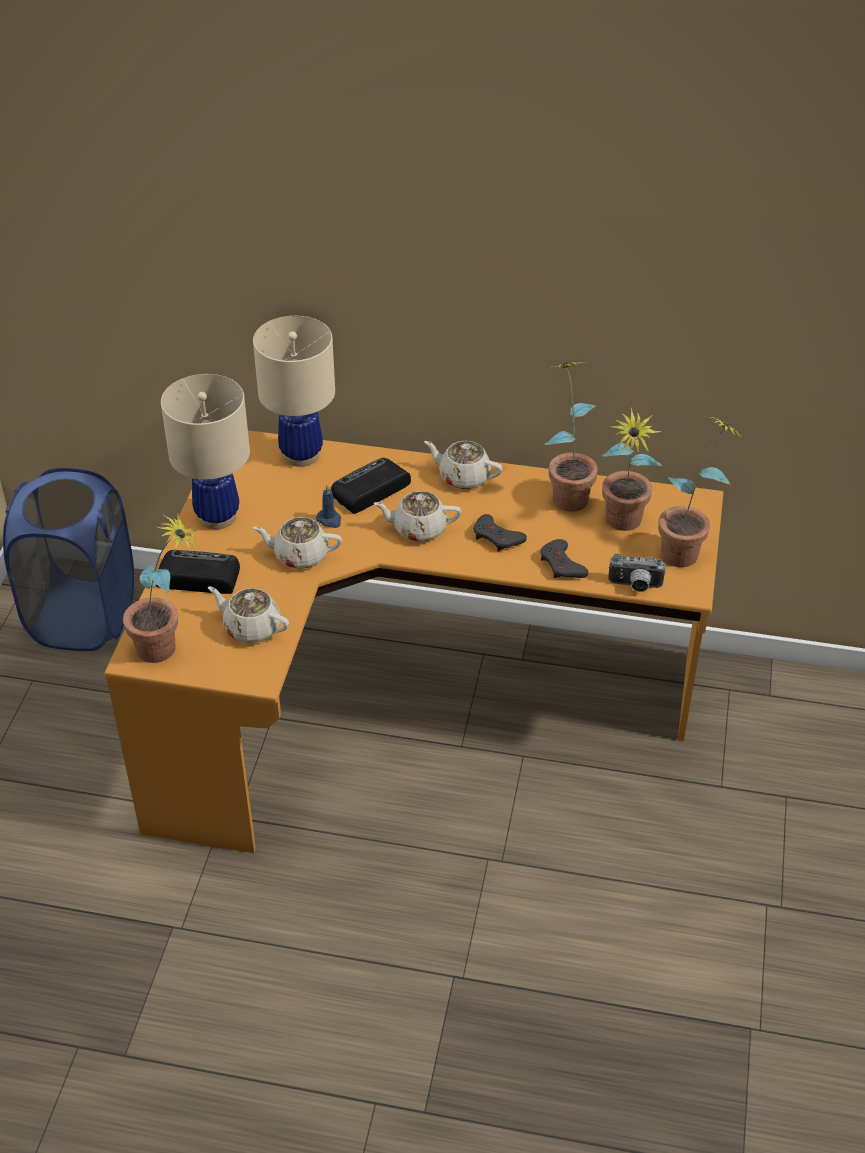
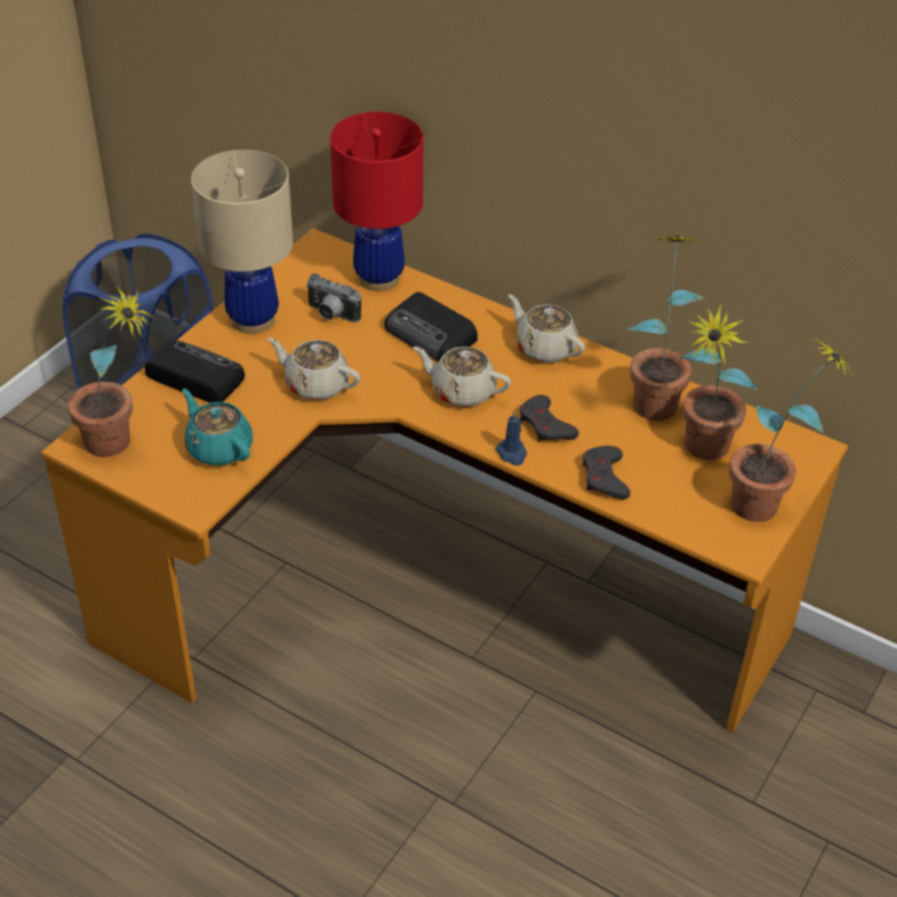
camera: 20 degrees right, 0 degrees up
(251, 627) = (219, 448): beige teapot -> turquoise teapot
(301, 455) = (379, 278): beige table lamp -> red table lamp
(329, 520) = (369, 355): blue candle -> blue candle (512, 454)
(369, 490) = (431, 335): radio -> radio turned 120 degrees counterclockwise
(635, 586) = (679, 527): camera -> camera (330, 315)

